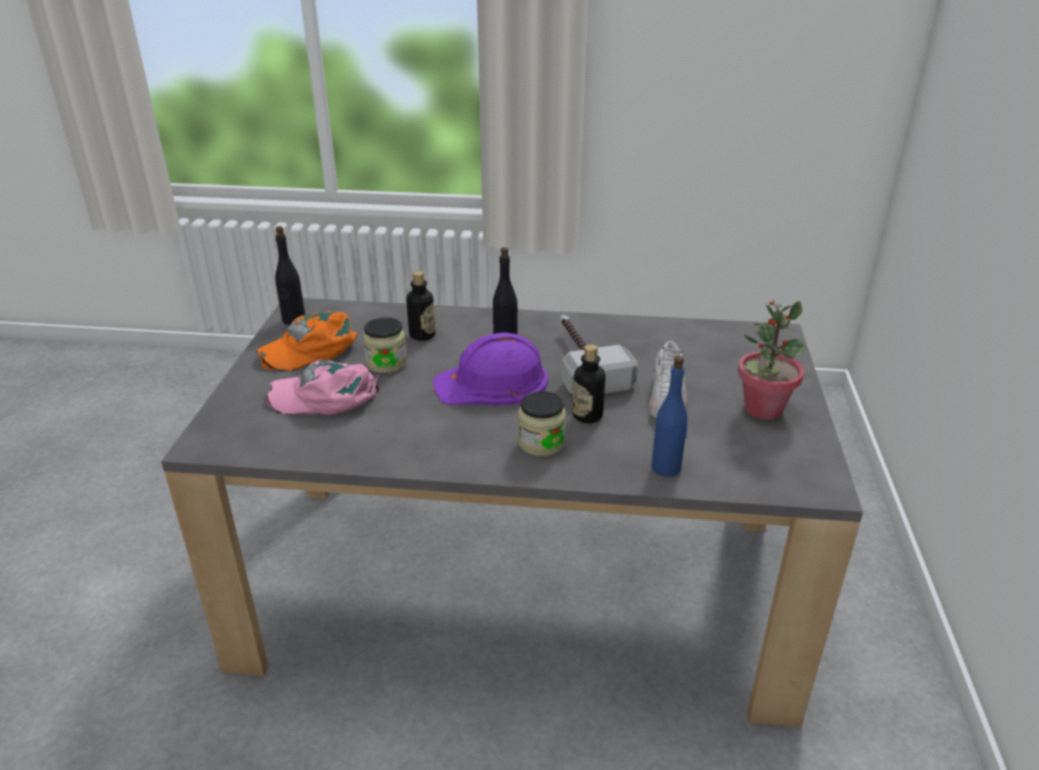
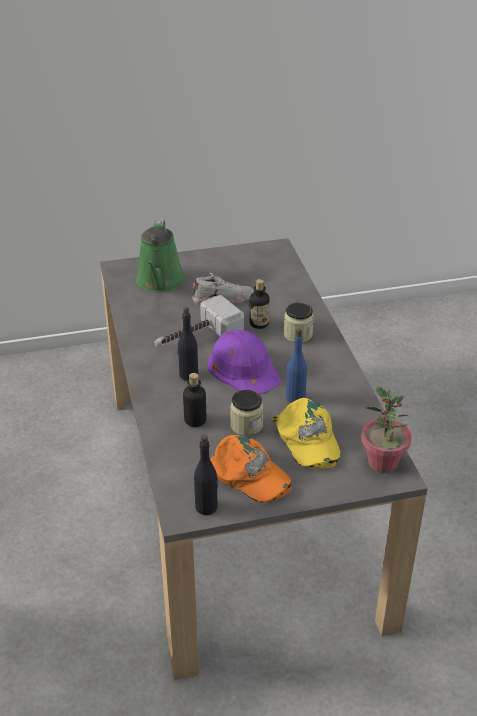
camera: 110 degrees left, 5 degrees up
(325, 396) = (307, 439): pink cap -> yellow cap
(666, 468) = (292, 291): blue bottle -> blue bottle (295, 397)
(730, 357) = (160, 282): none -> green watering can
(762, 409) = (215, 267): potted plant -> potted plant (382, 463)

